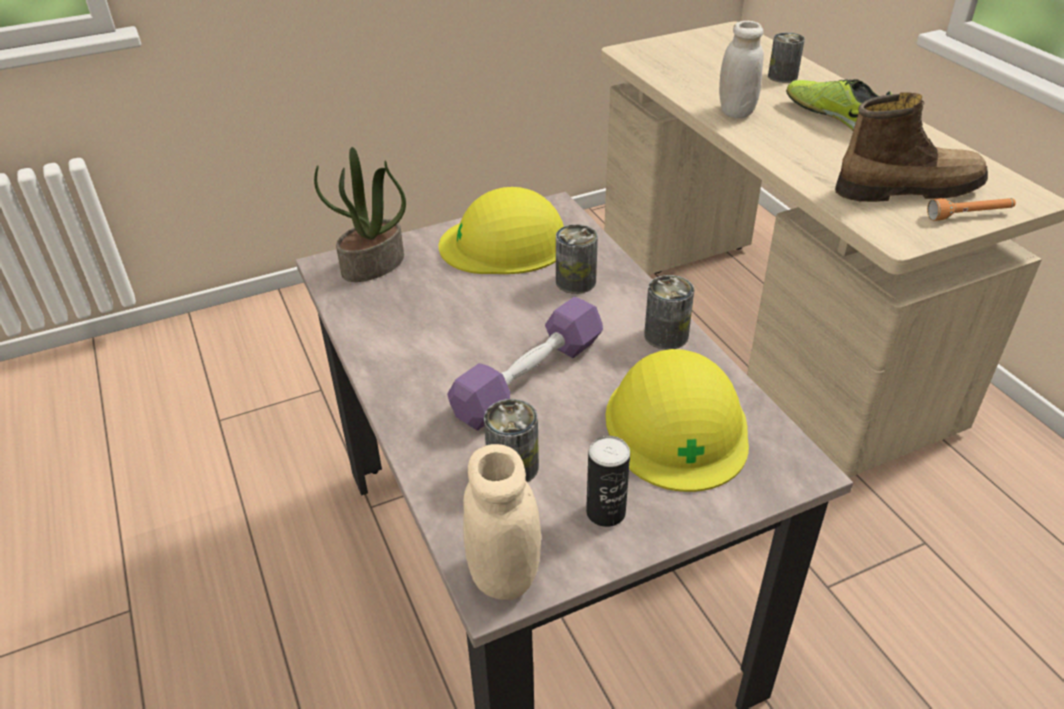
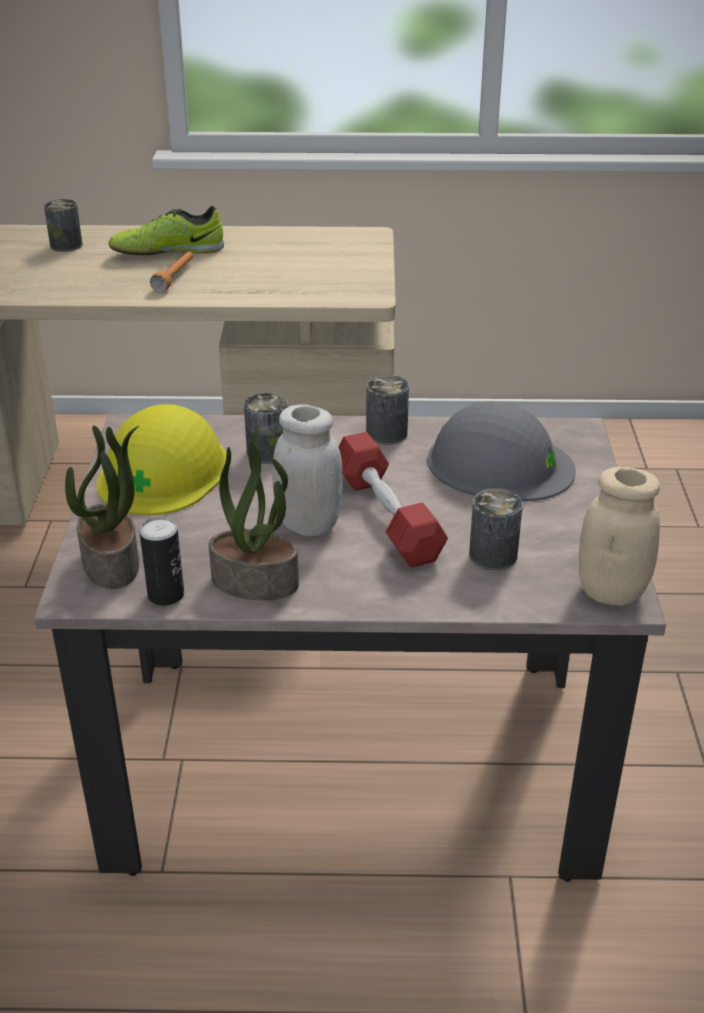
camera: 65 degrees left, 5 degrees down
(389, 339) = (256, 581): none -> potted plant
(529, 378) = (386, 516): purple dumbbell -> red dumbbell
(605, 512) = (572, 525): can -> can (166, 595)
(677, 426) = (499, 464): yellow hard hat -> grey hard hat
(736, 112) = (97, 285): white jar -> white jar (308, 524)
(907, 189) = (308, 268): boot -> none
(969, 215) = (367, 262): orange flashlight -> orange flashlight (175, 277)

